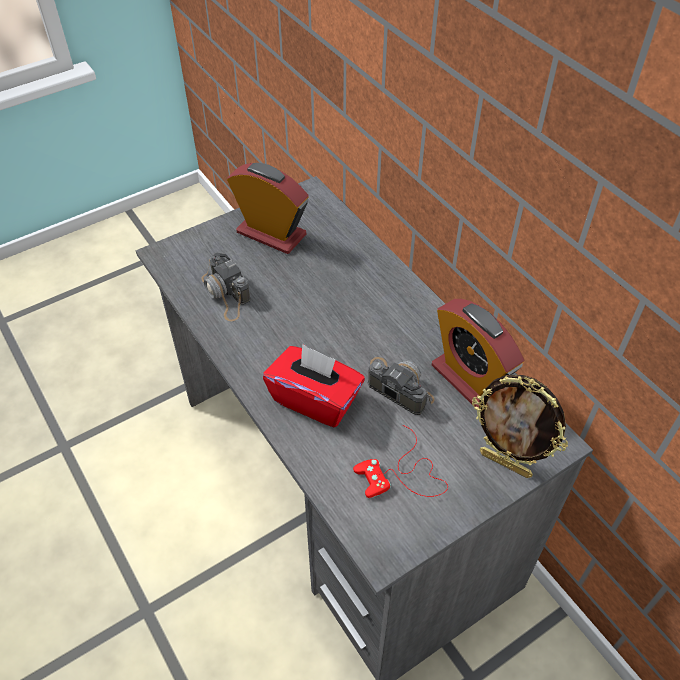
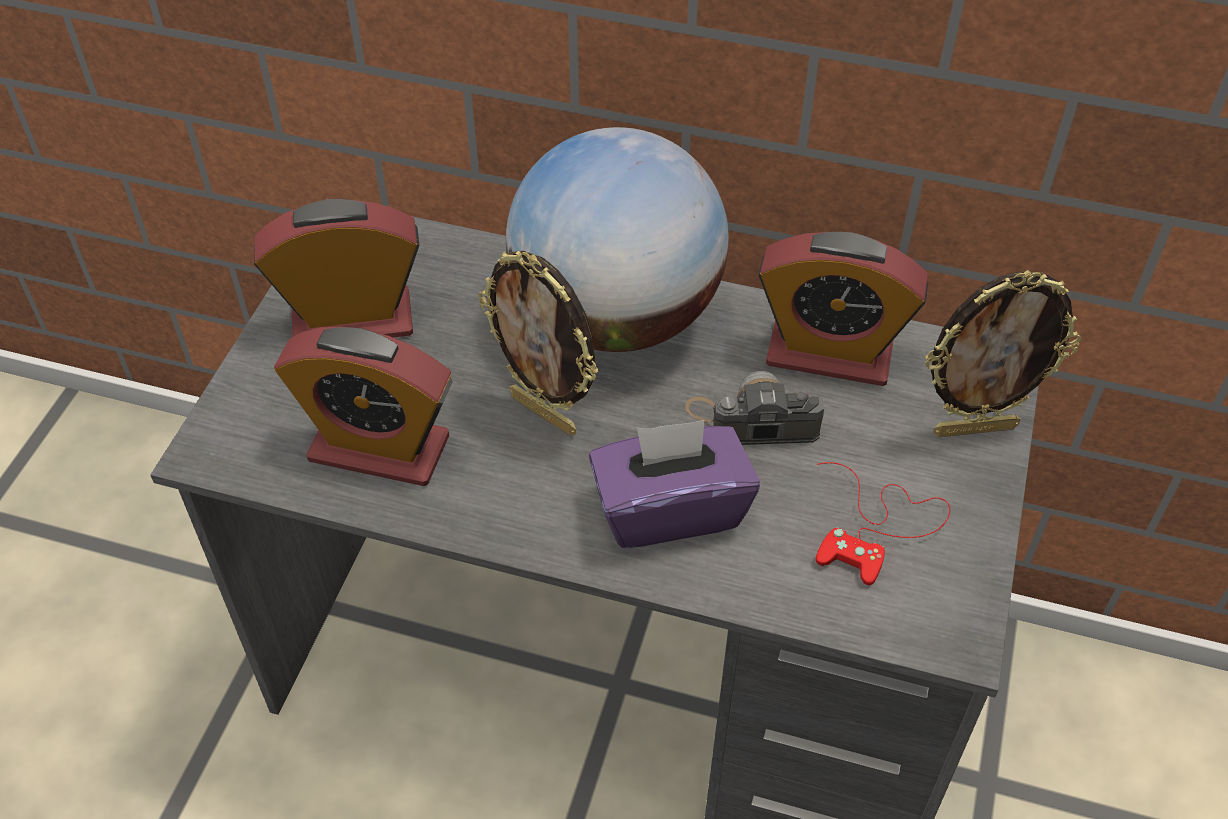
camera: 40 degrees left, 0 degrees up
(226, 294) = (379, 448): camera -> alarm clock
(307, 322) = (545, 413): none -> picture frame
(315, 399) = (670, 509): red tissue box -> purple tissue box
(385, 299) = (617, 317): none -> globe

